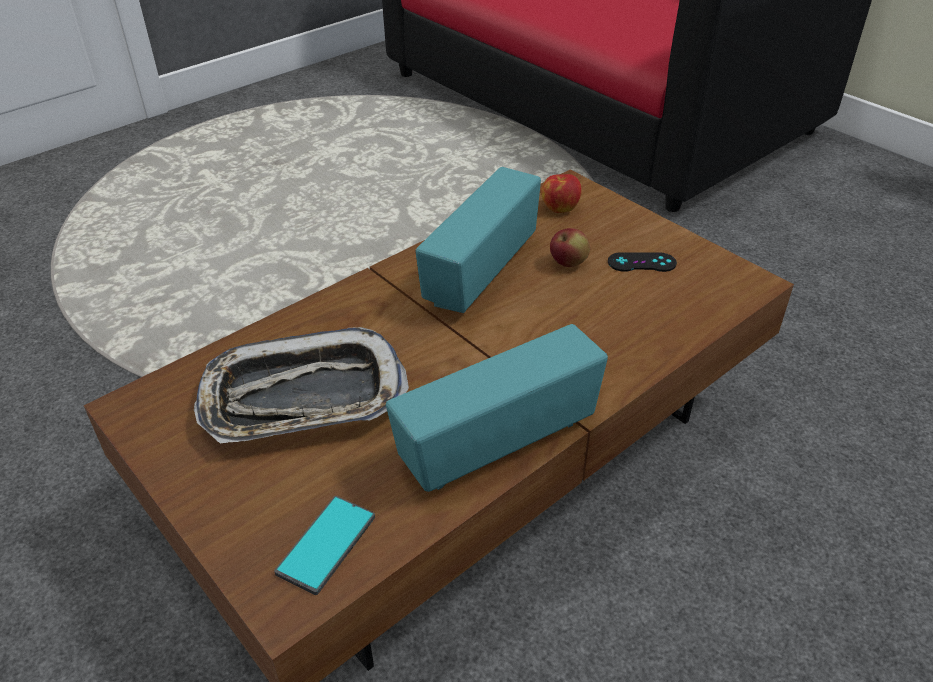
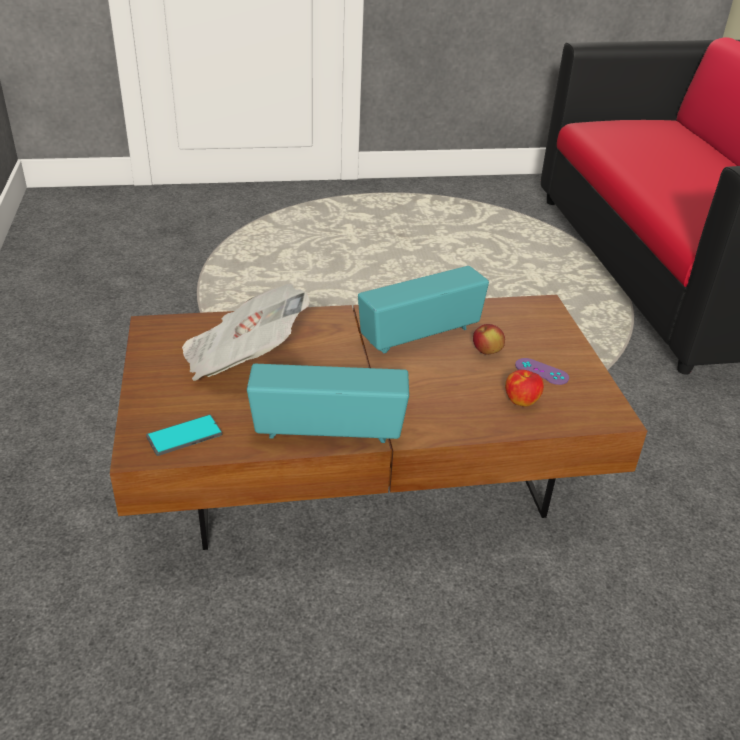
camera: 30 degrees right, 5 degrees down
(302, 397) = (243, 359): tray -> newspaper
(559, 208) = (520, 316): apple -> apple (521, 400)
(641, 262) = (541, 371): black game controller -> purple game controller

